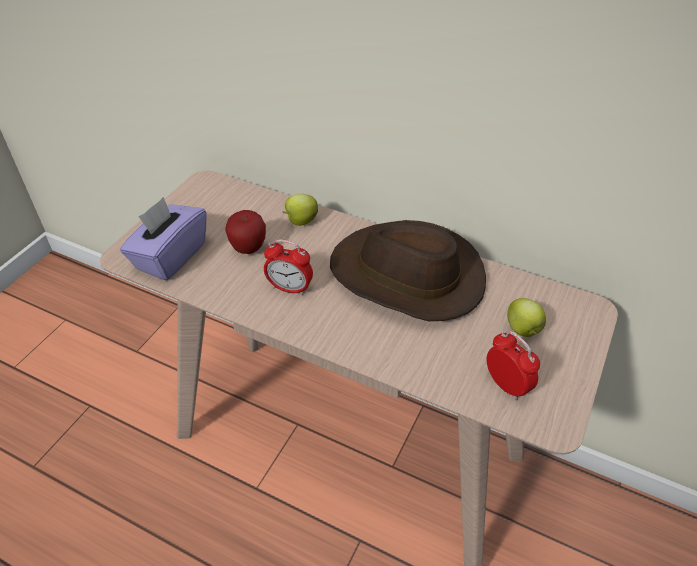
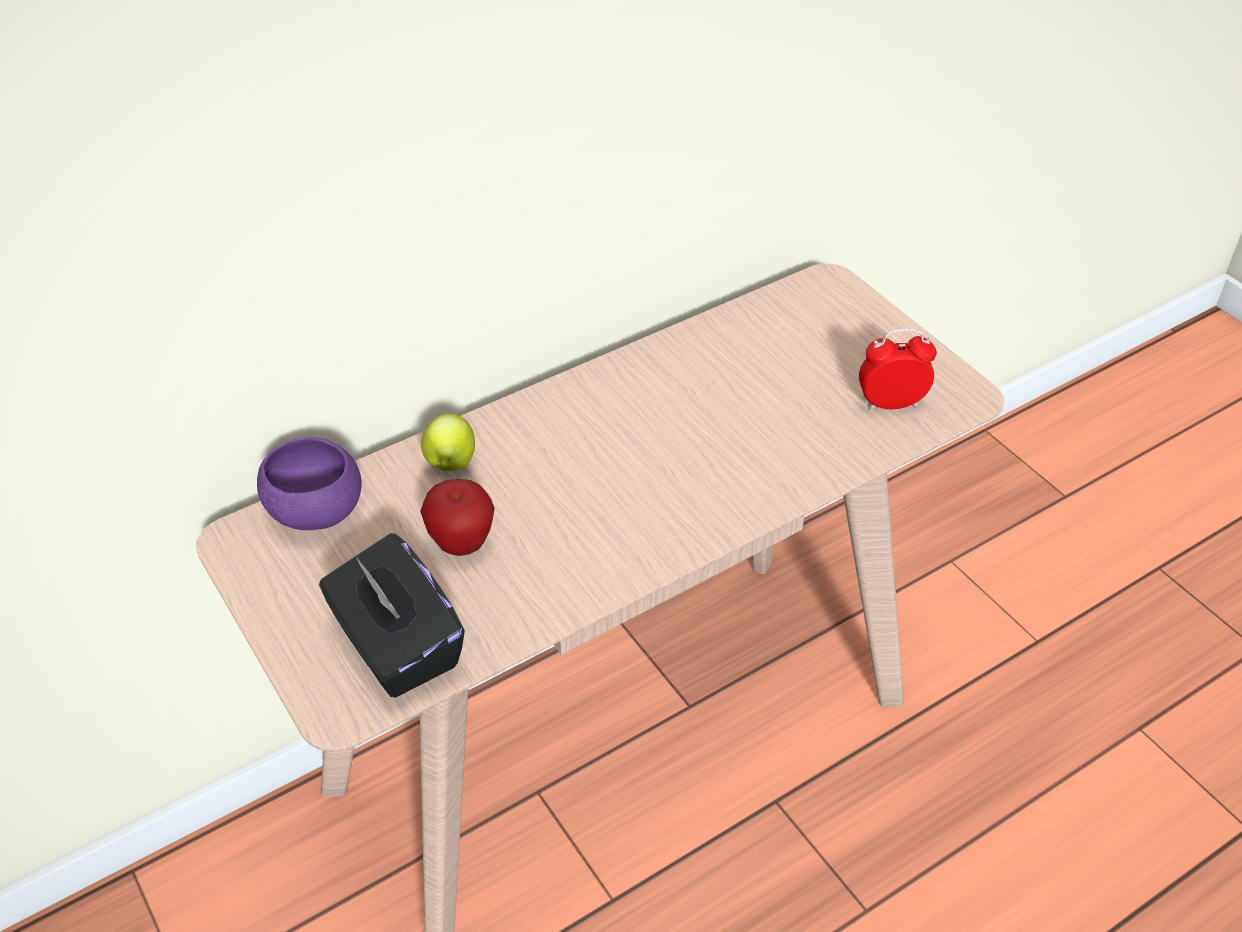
camera: 60 degrees left, 0 degrees up
(170, 256) = (396, 646): purple tissue box -> black tissue box
(237, 196) = (316, 513): none -> purple bowl
(290, 288) = (586, 529): alarm clock -> none
(407, 276) = (656, 404): brown hat -> none
(523, 330) = (820, 350): apple -> none

